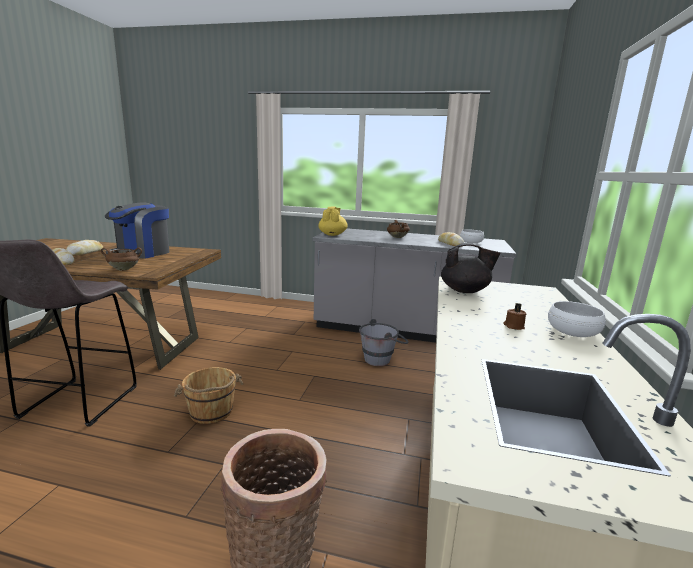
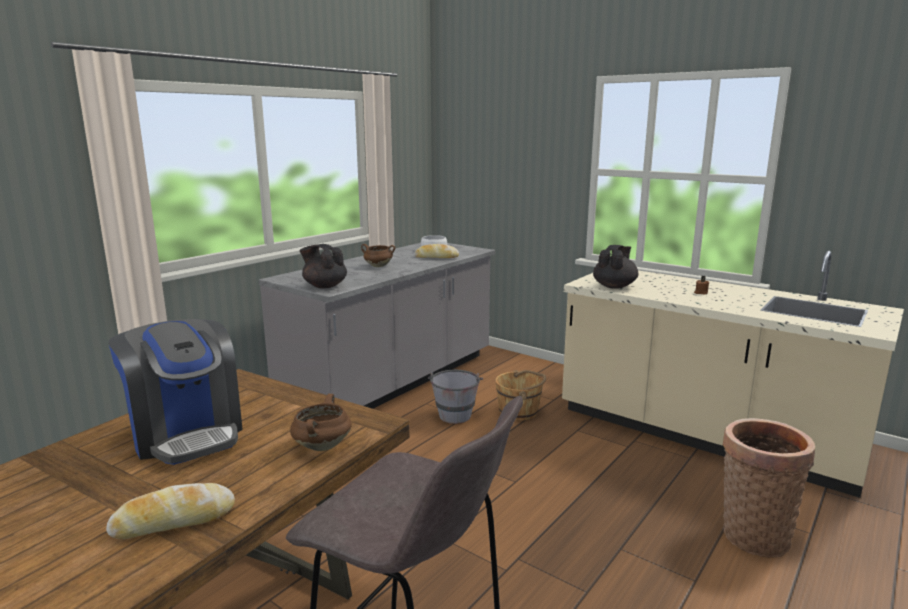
camera: 65 degrees left, 0 degrees up
(85, 252) = (86, 499): bread -> none
(211, 412) = (511, 550): brown bucket -> brown bucket (519, 412)
(332, 234) = (324, 286): yellow teapot -> black teapot
(572, 332) = (709, 284): white bowl -> none

